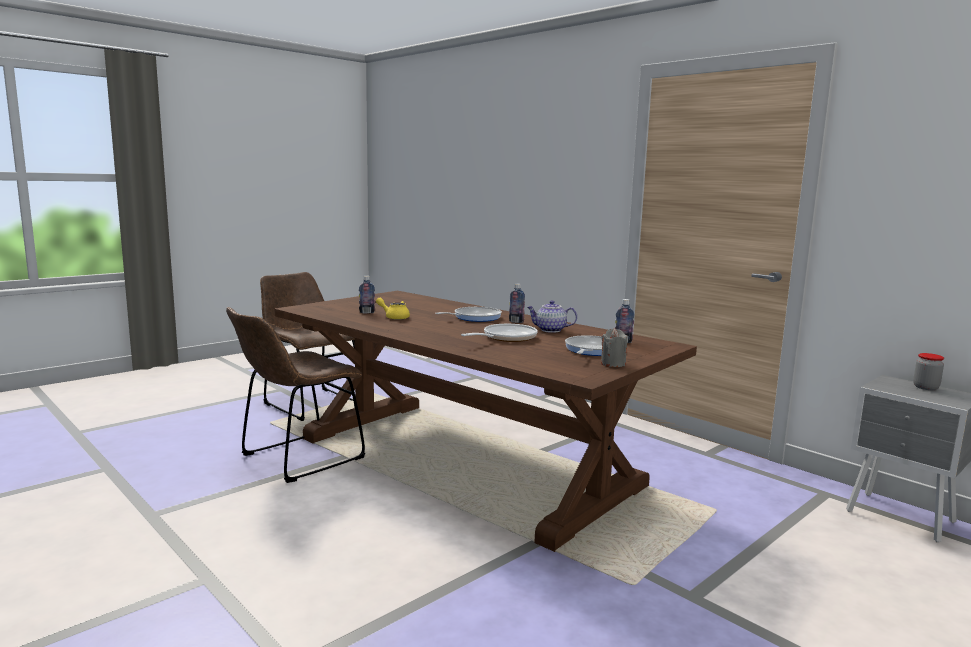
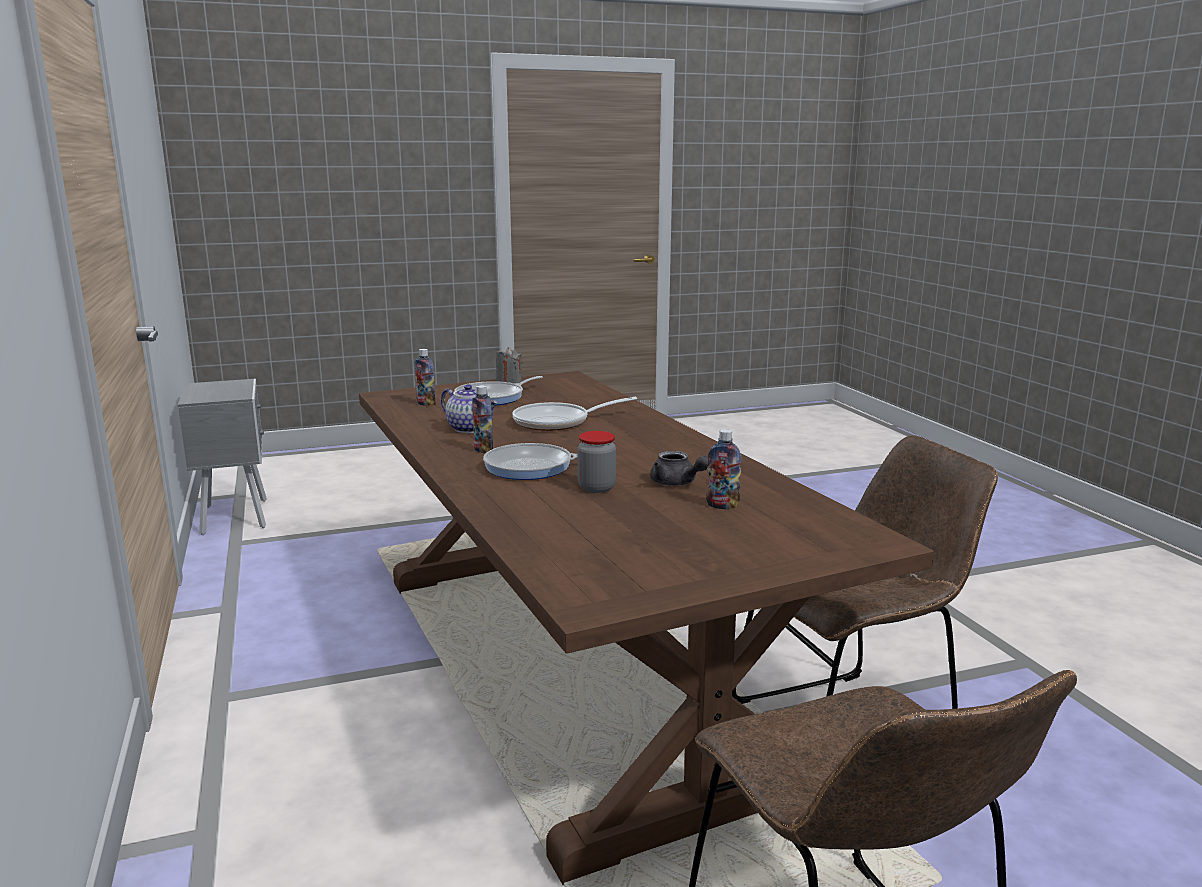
camera: 155 degrees left, 5 degrees up
(394, 317) = (677, 483): yellow teapot -> grey teapot
(925, 387) = (201, 391): jar -> jar (596, 488)

